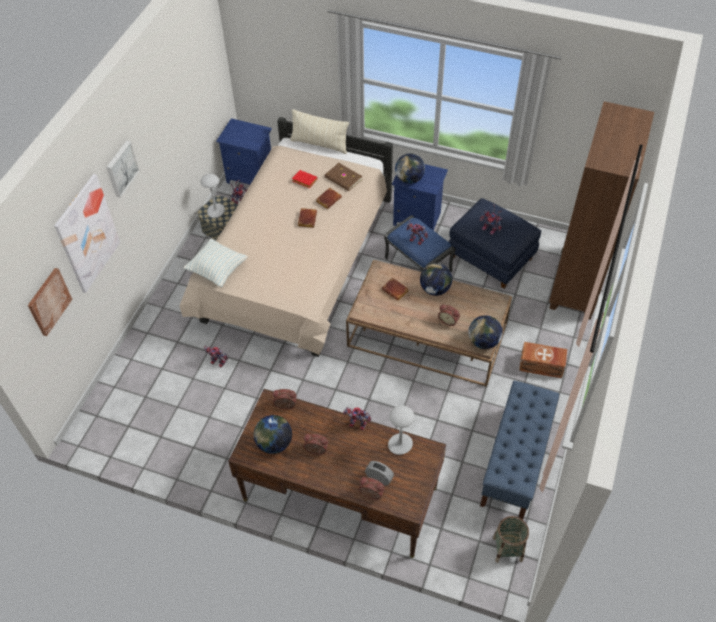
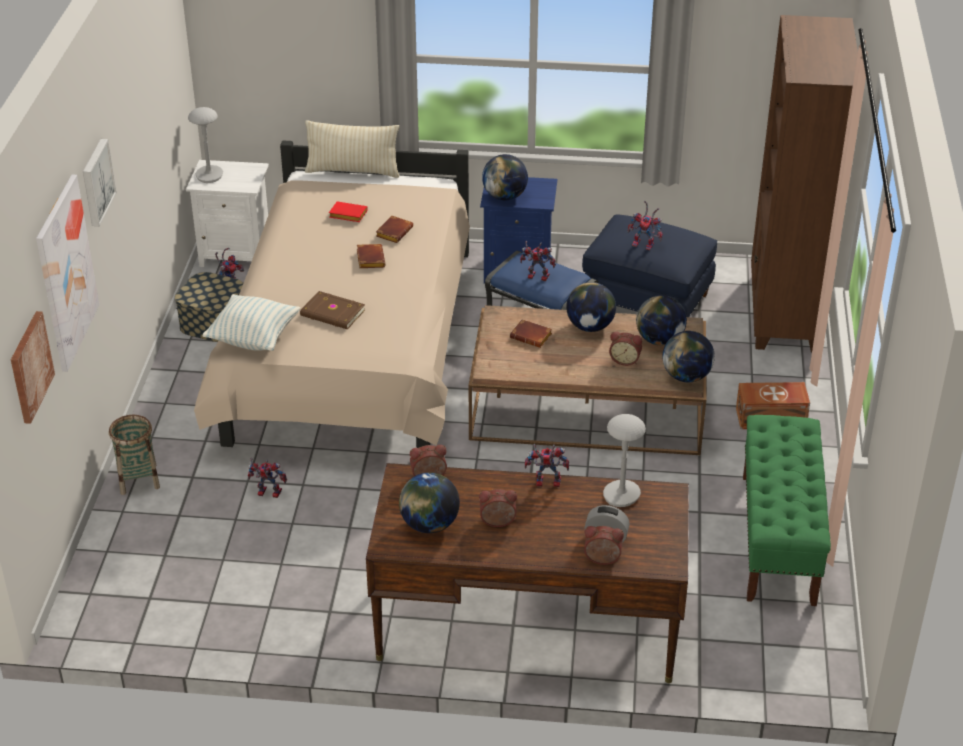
camera: 15 degrees left, 15 degrees down
(216, 211) = (204, 292): grey table lamp -> grey table lamp (209, 175)
(251, 176) = (236, 254): blue nightstand -> white nightstand
(343, 179) = (406, 205): brown book -> brown book (332, 314)
(476, 308) = (659, 340): none -> globe
(507, 549) = (807, 645): basket -> basket (138, 479)
(515, 462) = (778, 539): blue bench -> green bench

